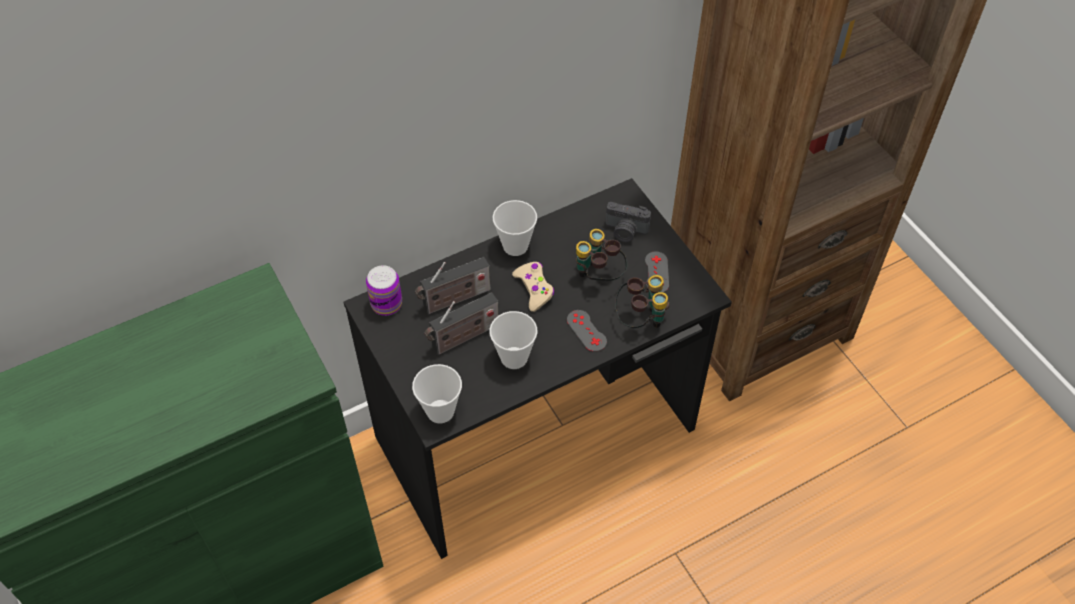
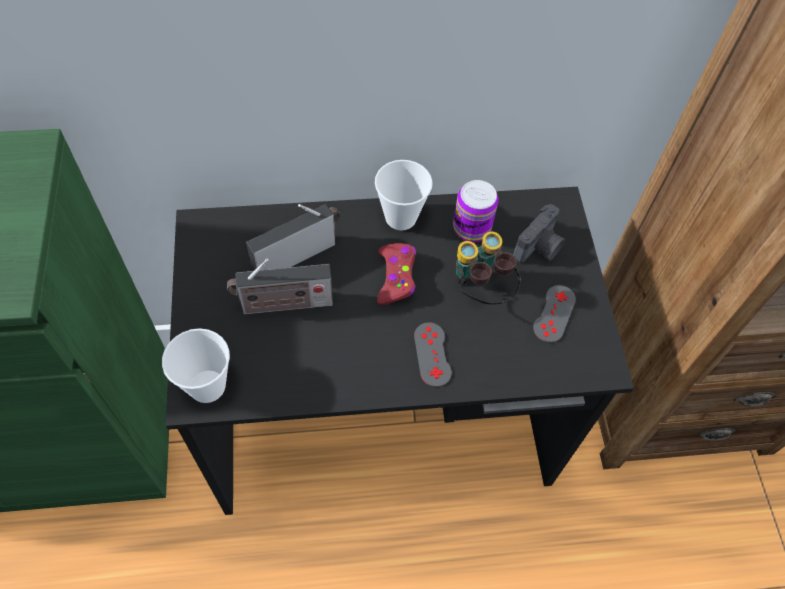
camera: 20 degrees right, 5 degrees up
(386, 304) = (220, 231): can -> can (471, 228)
(454, 300) = (297, 255): radio -> radio turned 150 degrees clockwise
(514, 358) = (328, 353): cup -> none
(534, 289) = (396, 277): beige game controller -> red game controller
(625, 231) = (539, 248): camera -> camera turned 90 degrees counterclockwise
(640, 319) = (506, 366): binoculars -> none

